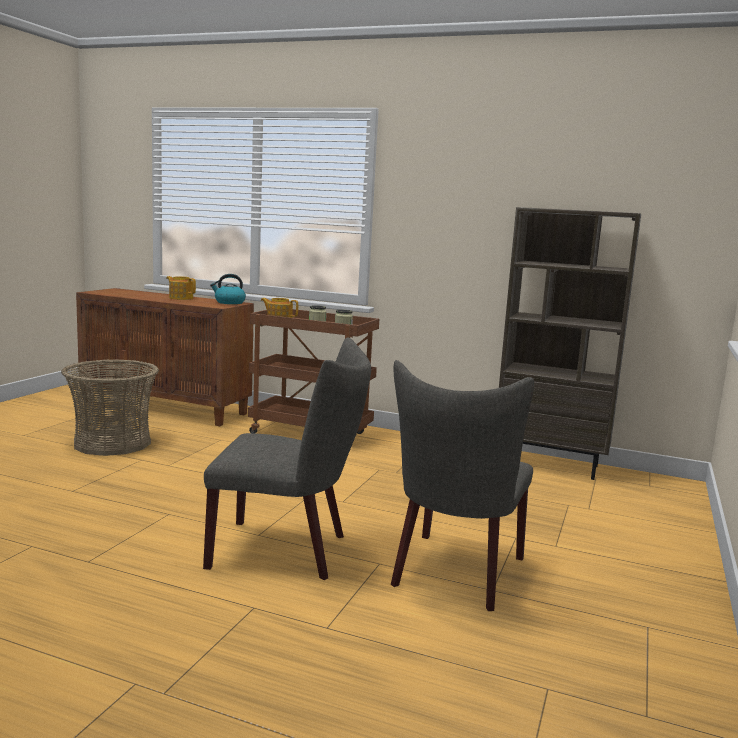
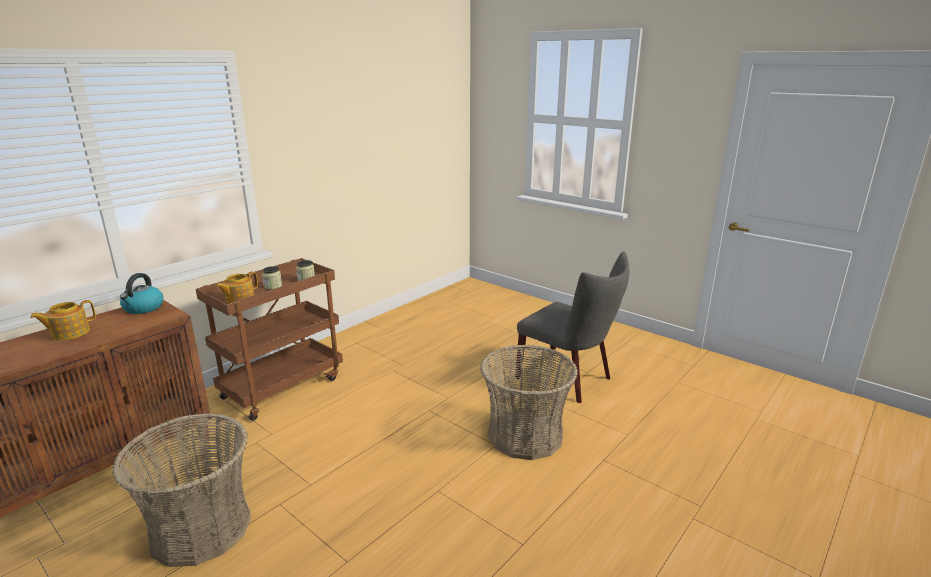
camera: 70 degrees left, 10 degrees up
(288, 551) = (525, 435): grey chair -> basket
(551, 465) = (421, 308): brown bookcase -> none

